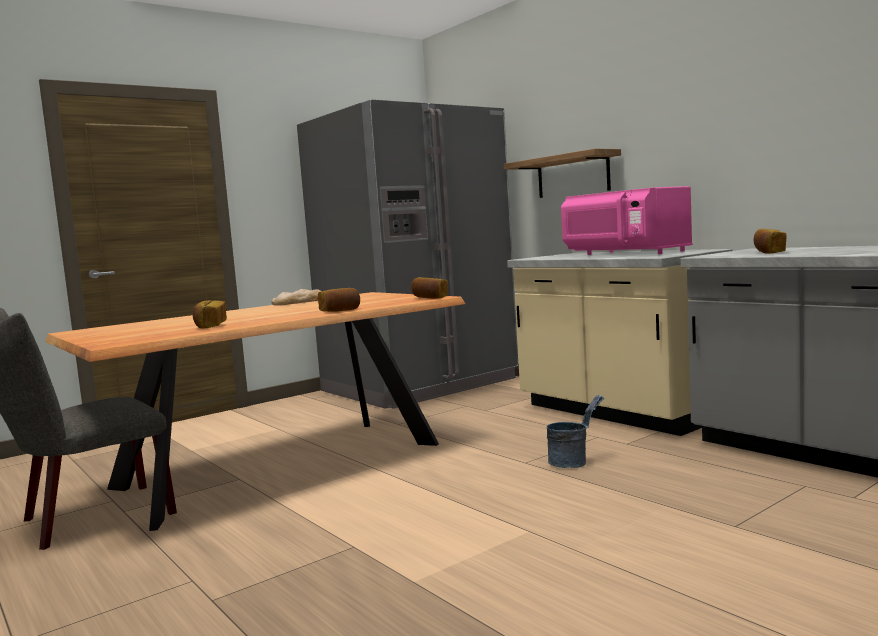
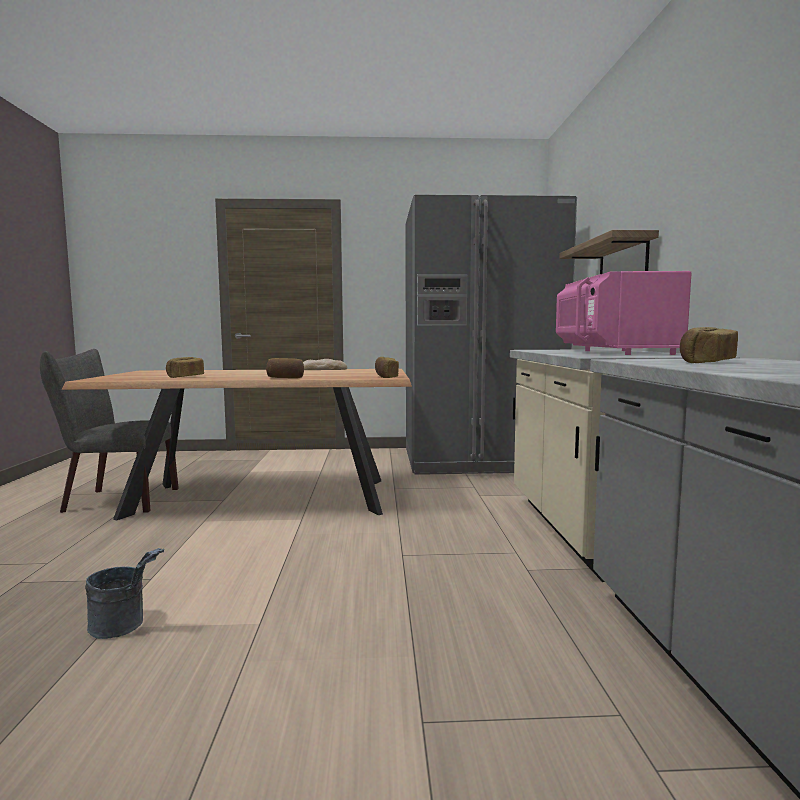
camera: 35 degrees right, 0 degrees up
(573, 462) = (440, 570): grey bucket -> grey bucket (124, 627)

